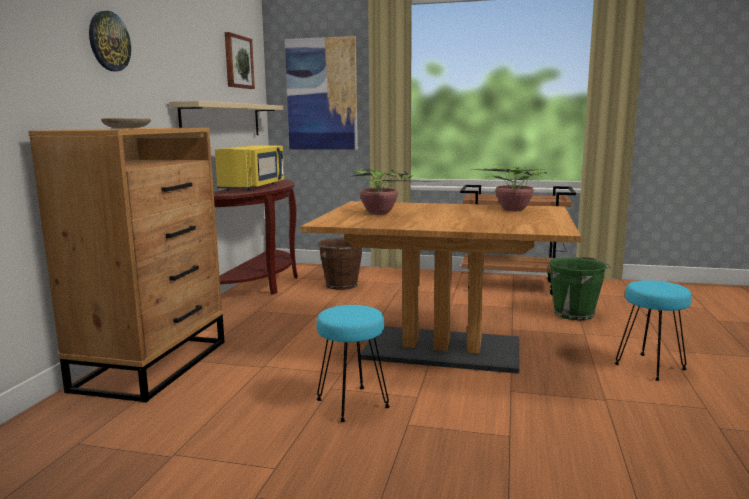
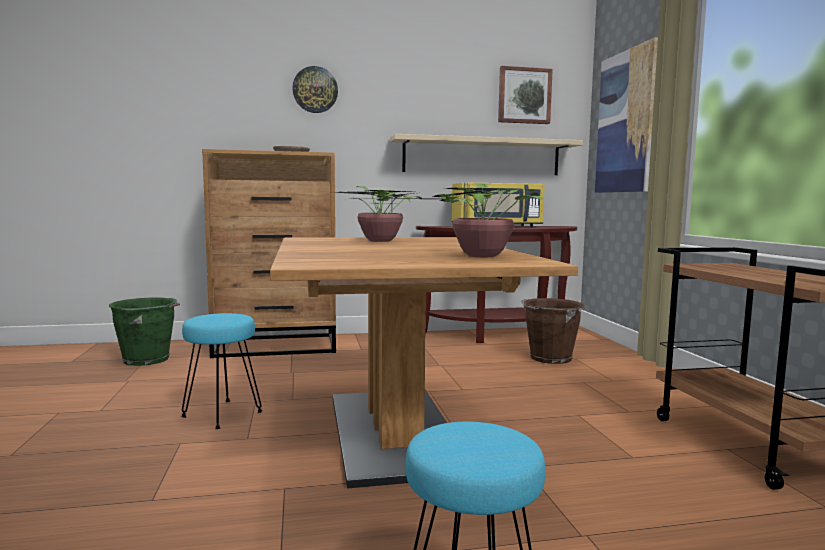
camera: 65 degrees right, 5 degrees down
(574, 313) = (694, 517): green bucket -> green bucket (148, 360)

